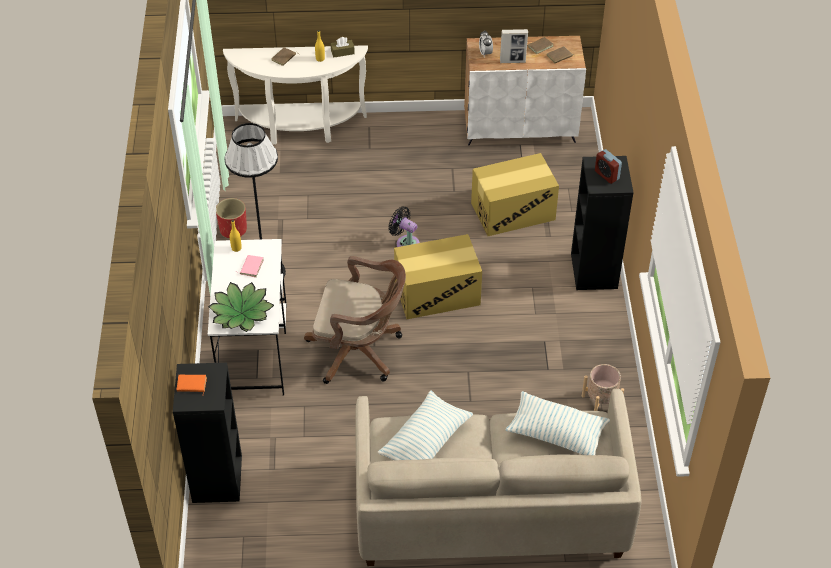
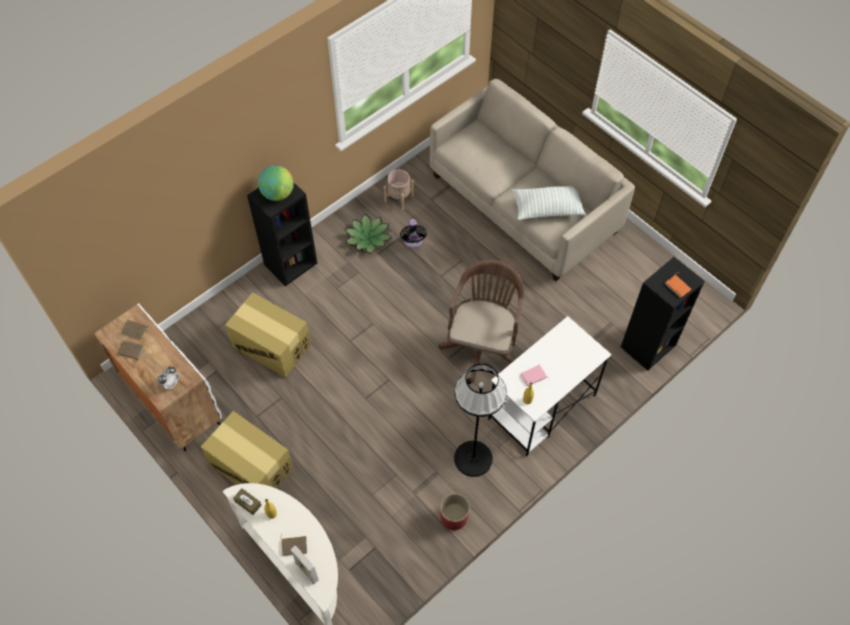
camera: 130 degrees left, 10 degrees up
(241, 313) = (575, 349): potted plant -> potted plant (368, 238)
(359, 351) = (482, 345): brown office chair -> brown office chair turned 45 degrees clockwise
(405, 243) = (362, 390): black fan -> black fan (413, 242)
(437, 293) = (392, 337): cardboard box -> cardboard box (251, 466)
(512, 61) = (167, 357): picture frame -> picture frame (307, 571)
(556, 433) = (477, 155): pillow -> none
(606, 175) = (278, 194): alarm clock -> globe

